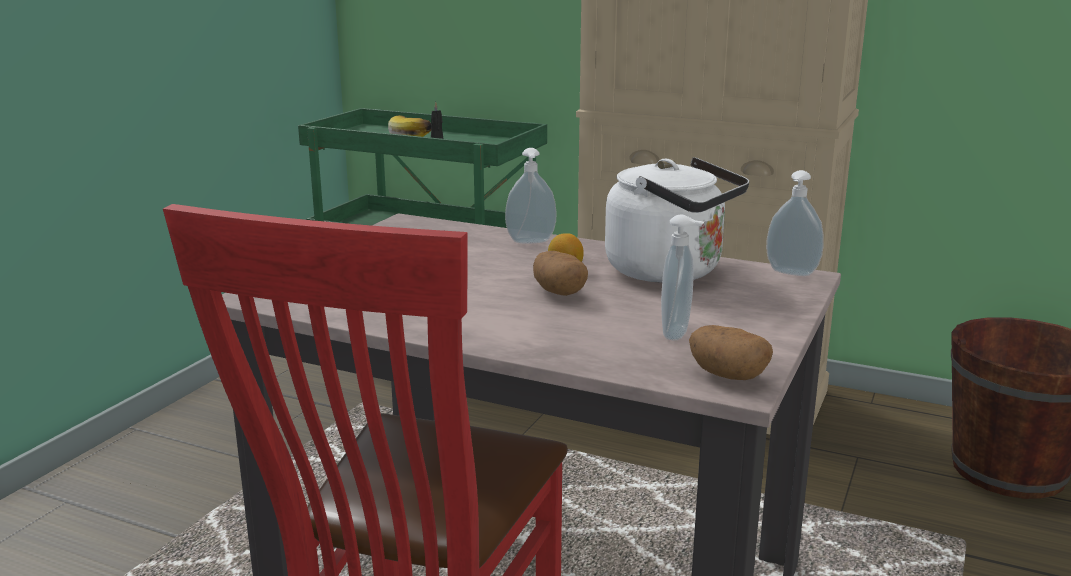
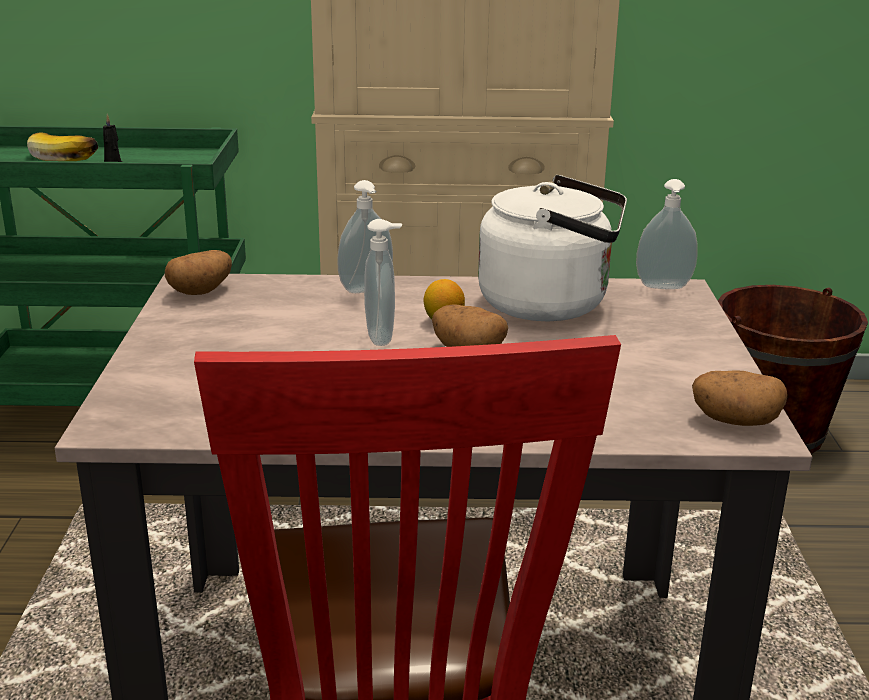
camera: 25 degrees left, 5 degrees up
(407, 227) = (201, 291): none -> potato
(678, 333) = (639, 380): soap dispenser -> soap dispenser (383, 337)

